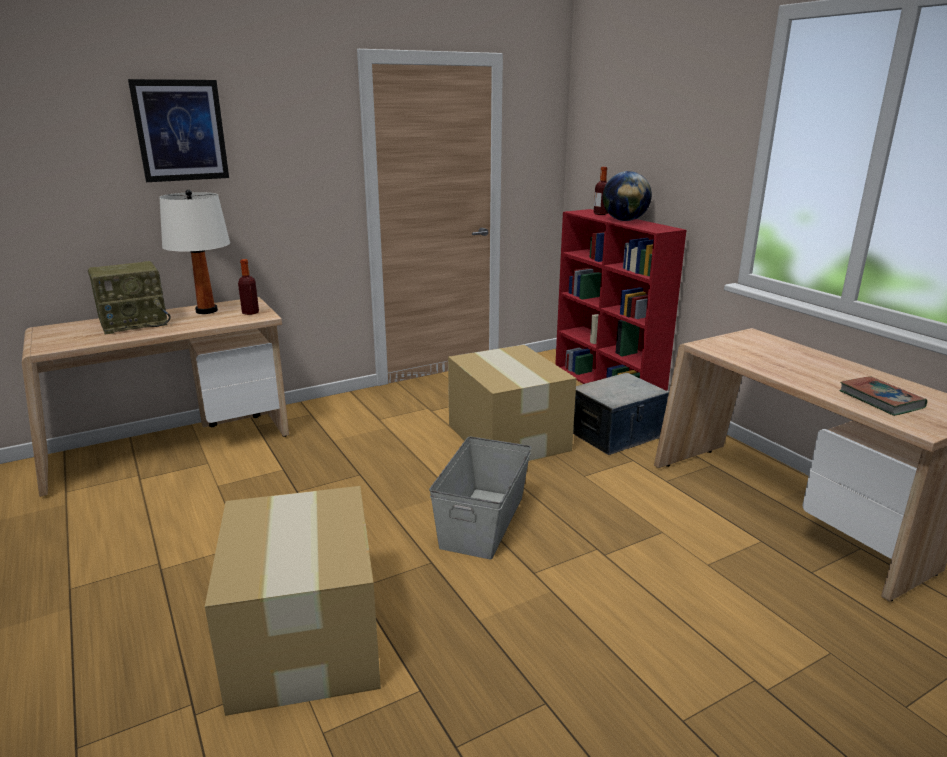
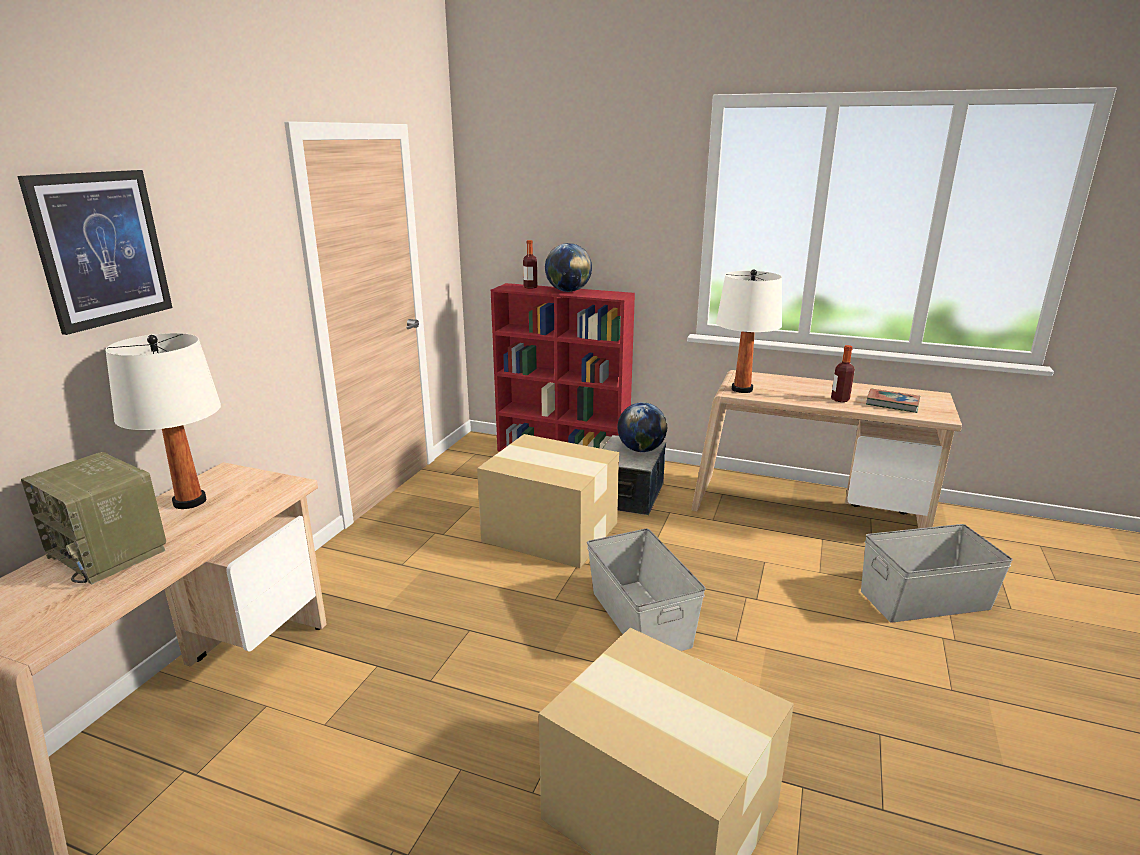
camera: 40 degrees left, 0 degrees up
(135, 323) = (110, 553): radio -> radio turned 105 degrees clockwise
(250, 312) = (260, 485): bottle -> bottle (840, 399)
(632, 390) = (641, 450): none -> globe
(721, 345) = (742, 389): none -> white table lamp
(795, 642) = (926, 600): none -> grey storage box

